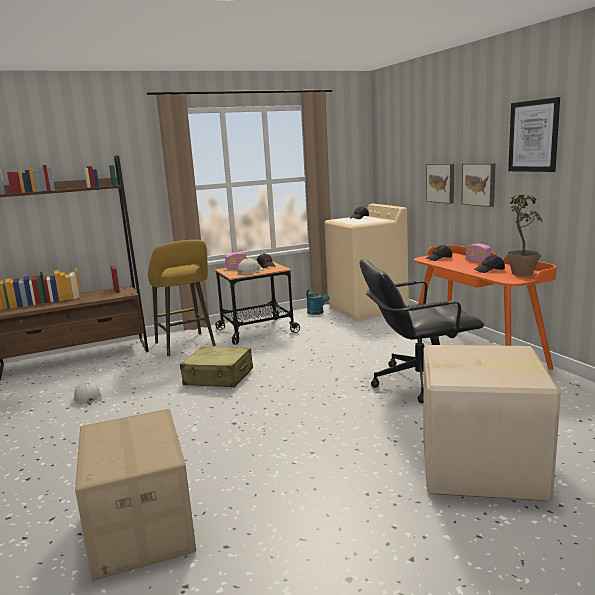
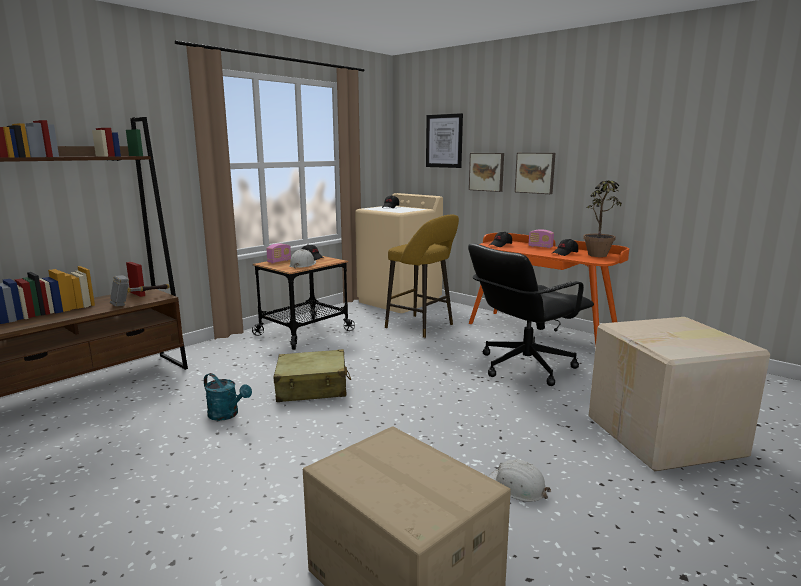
camera: 25 degrees left, 0 degrees up
(87, 397) = (156, 436): white hard hat -> white hard hat (517, 487)
(112, 296) = (141, 301): none -> hammer
(186, 345) = (232, 356): yellow stool -> yellow stool (422, 327)
(317, 313) = (352, 309): turquoise watering can -> turquoise watering can (227, 415)
(533, 136) = (601, 128): picture -> picture (444, 141)

